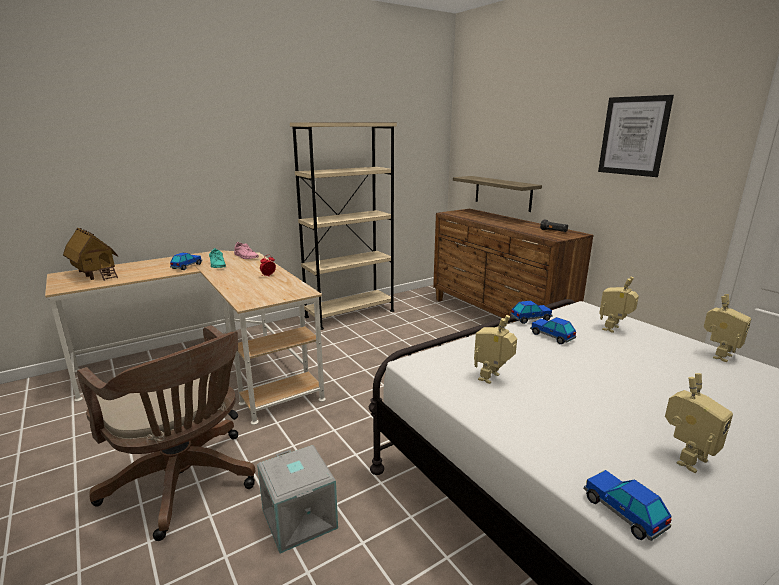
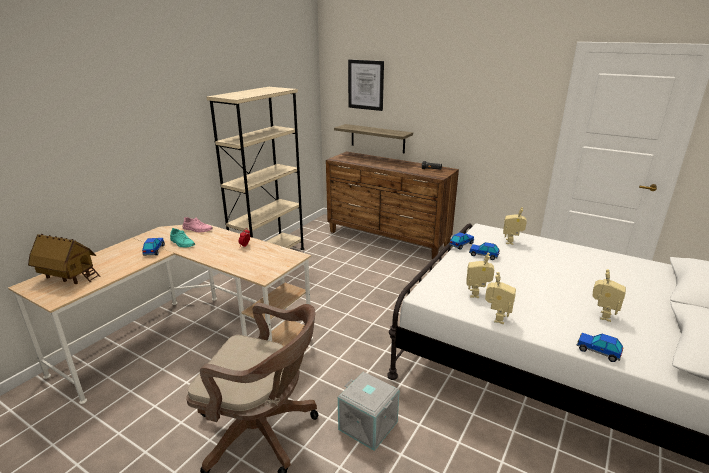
camera: 25 degrees left, 5 degrees up
(633, 136) = (484, 98): picture -> picture (366, 85)
(717, 355) = (574, 248): toy robot -> toy robot (496, 318)

